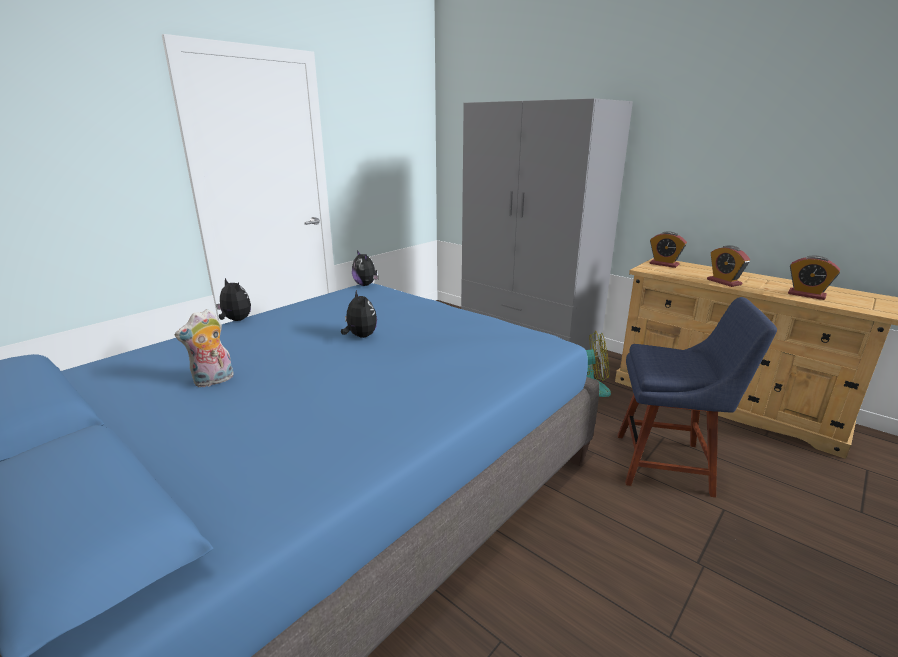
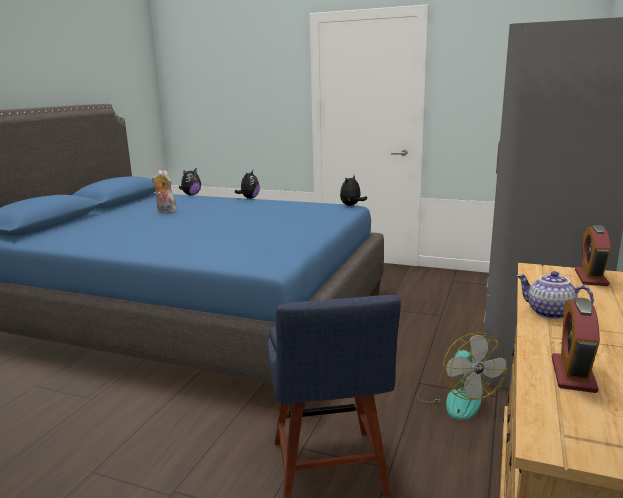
camera: 70 degrees right, 5 degrees down
(360, 336) = (243, 221): plush toy -> plush toy (191, 195)
(724, 282) = (549, 313): alarm clock -> teapot

